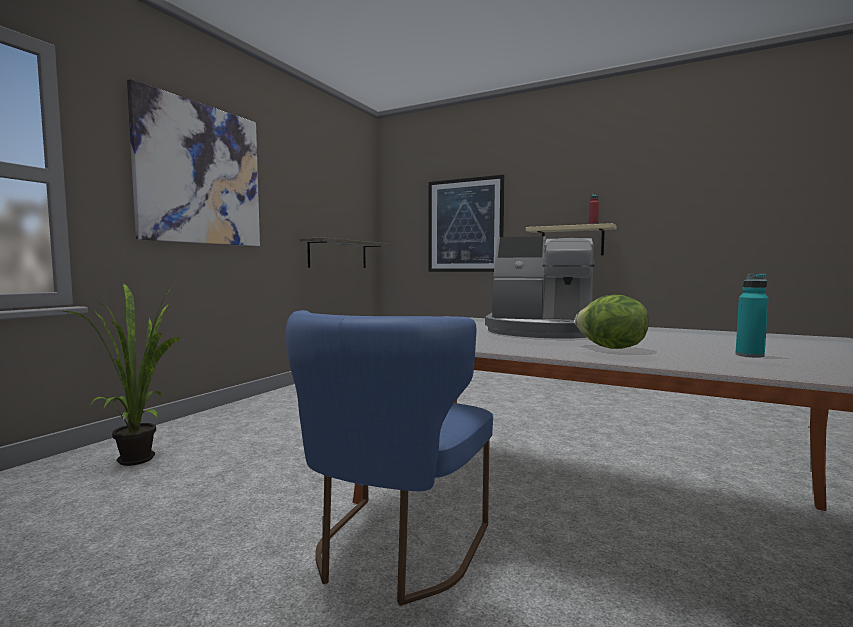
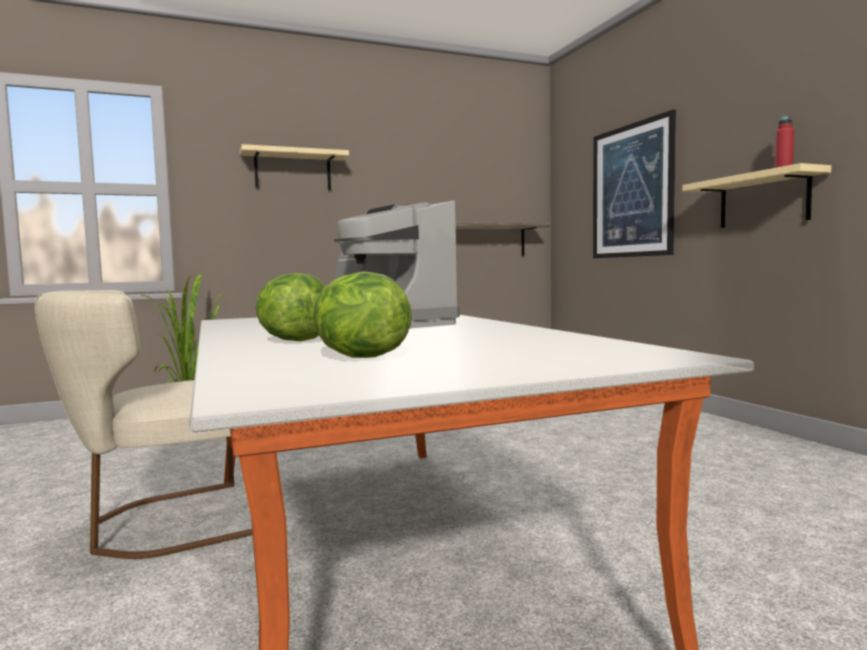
camera: 40 degrees right, 0 degrees up
(200, 174) = (293, 171): picture -> beige shelf
(392, 553) = (164, 524): blue chair -> beige chair
(749, 355) = (359, 358): turquoise bottle -> lettuce

